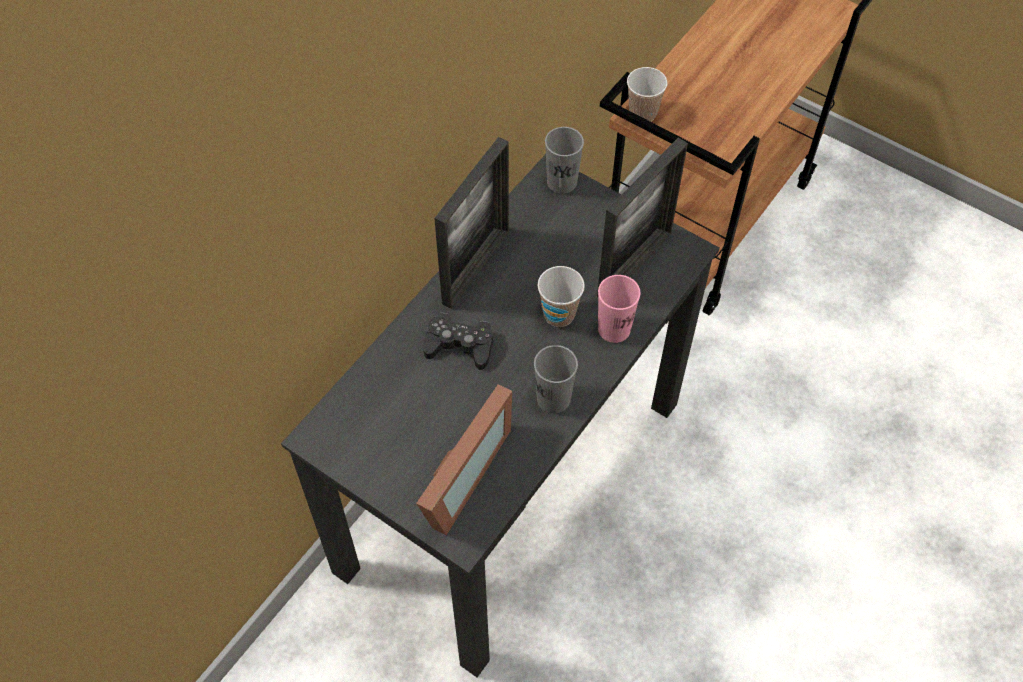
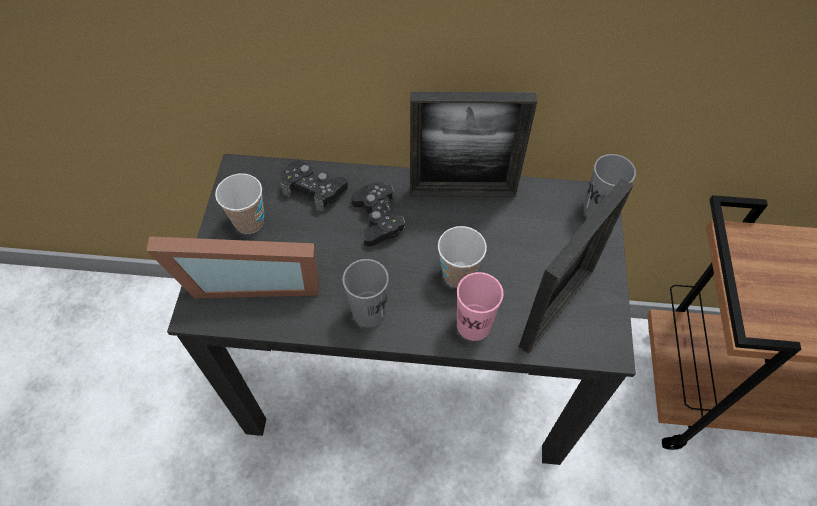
camera: 60 degrees right, 0 degrees up
(387, 382) = (314, 189): none -> black game controller
(634, 264) = (556, 308): picture frame -> picture frame turned 60 degrees counterclockwise
(642, 114) = (741, 242): cup -> cup (249, 222)

